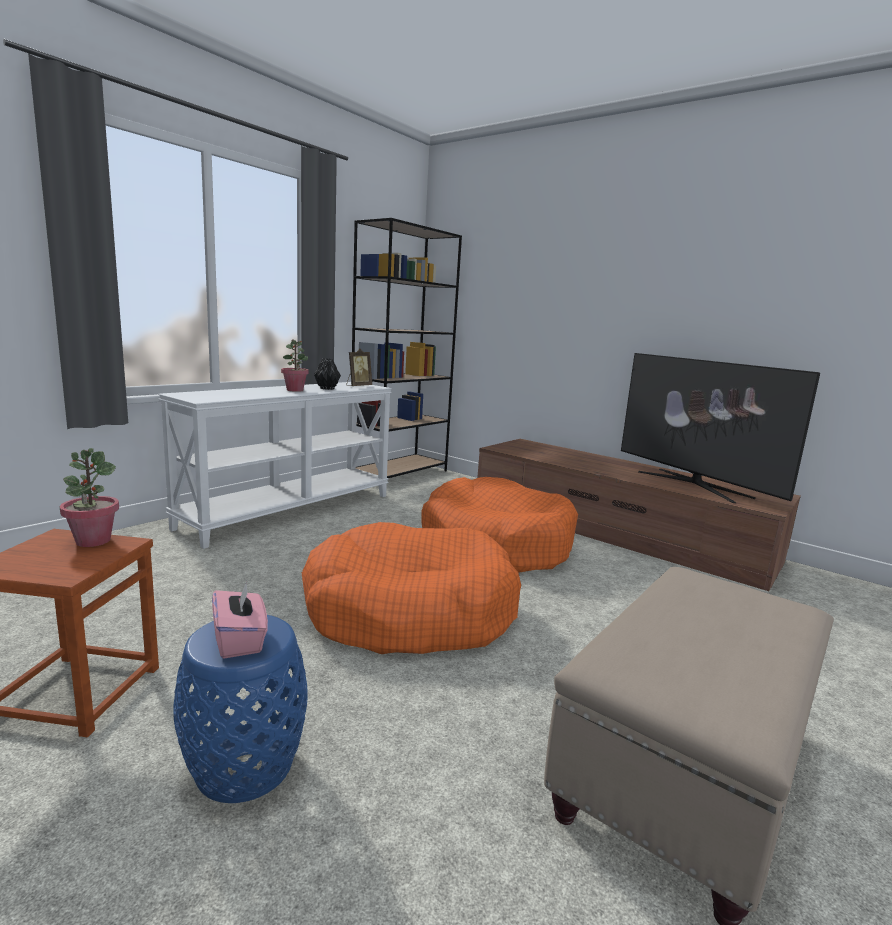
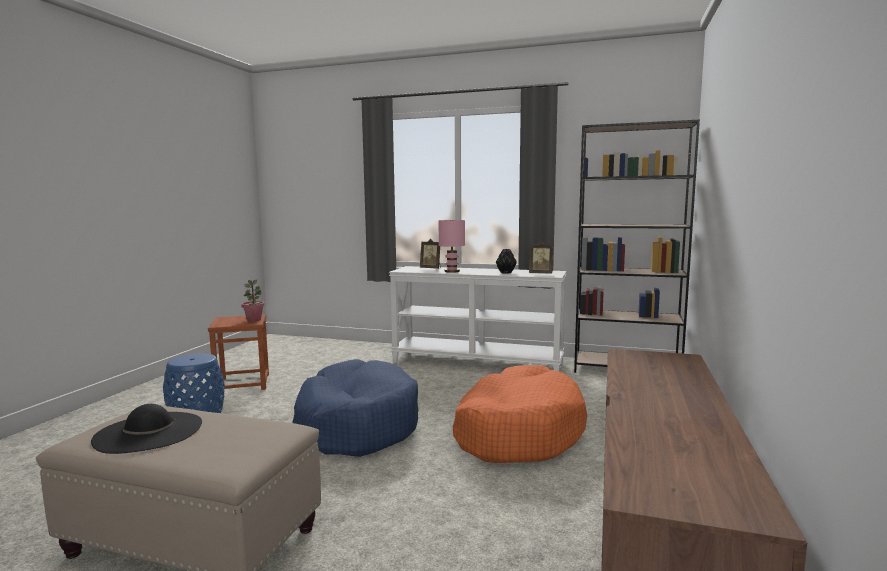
camera: 70 degrees right, 5 degrees down
(223, 393) = (431, 268): none -> picture frame
(240, 640) = (189, 359): pink tissue box -> none
(269, 393) = (451, 271): none -> pink table lamp
(295, 390) = (479, 271): potted plant -> none
(410, 611) = (357, 424): orange dog bed -> blue dog bed
(693, 484) = (675, 446): television -> none
(705, 659) = (149, 432): none -> black hat

